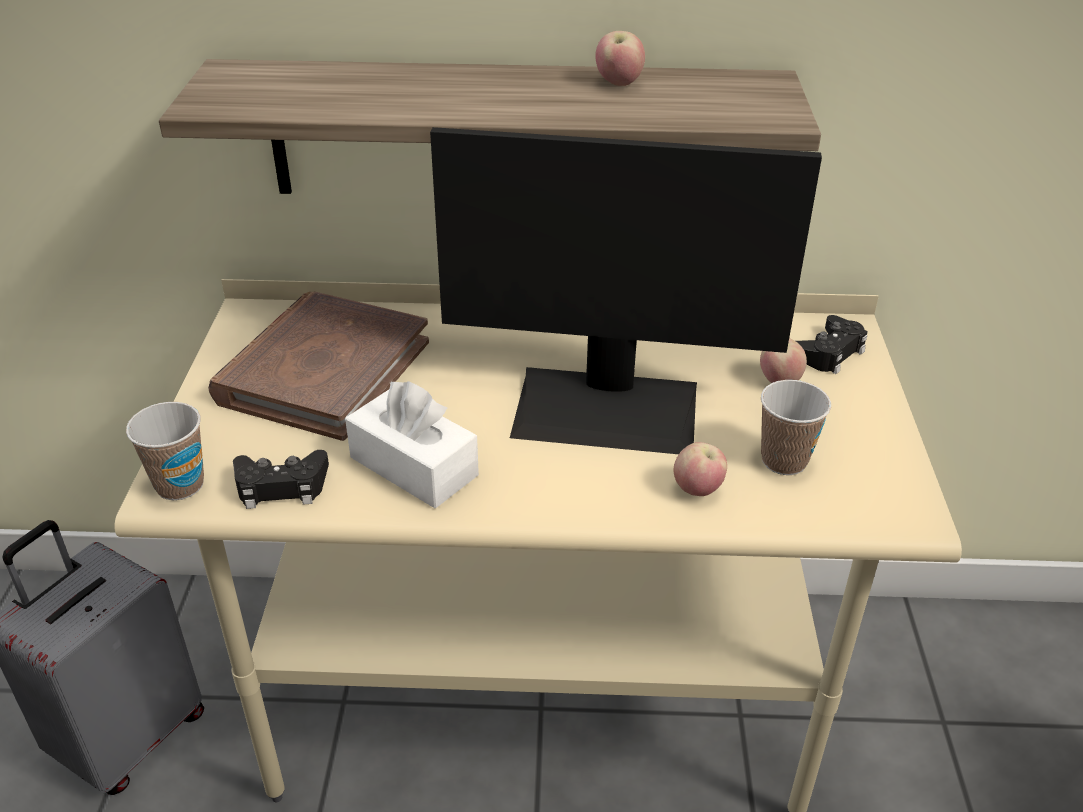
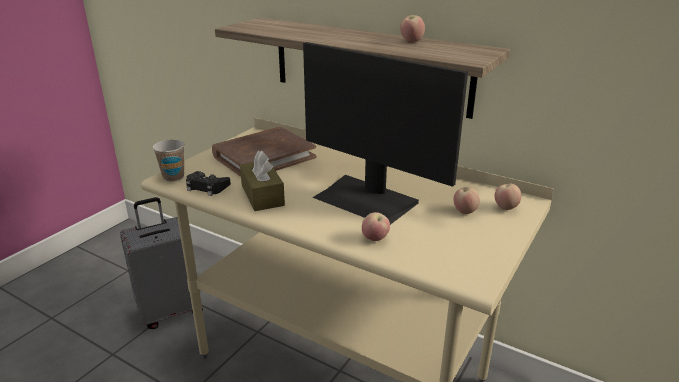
camera: 30 degrees right, 10 degrees down
(414, 466) = (262, 195): white tissue box -> brown tissue box
(784, 461) = (431, 241): cup -> none
(829, 352) = (506, 208): black game controller -> apple

